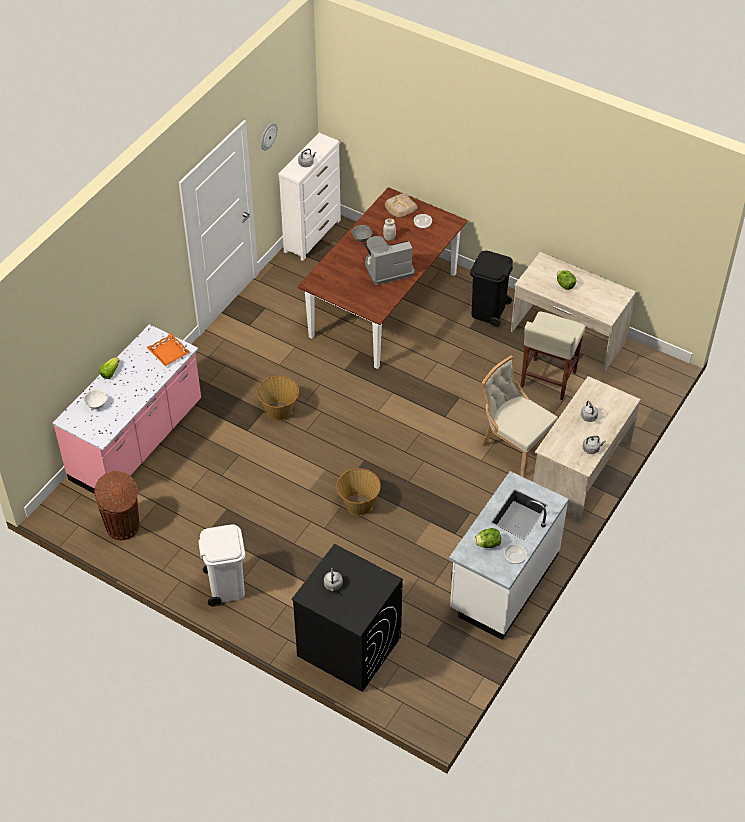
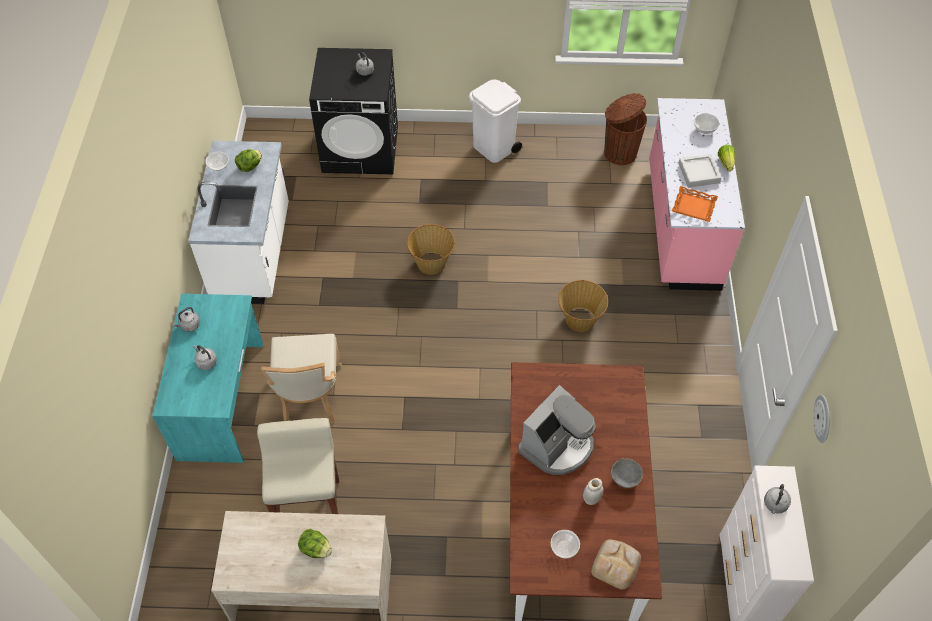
camera: 150 degrees right, 5 degrees up
(138, 374) = (698, 173): none -> grey tray
(488, 311) = (436, 577): black trash can -> none
(514, 446) = (309, 397): beige chair -> beige chair turned 75 degrees clockwise
(580, 472) = (222, 401): beige desk -> turquoise desk

